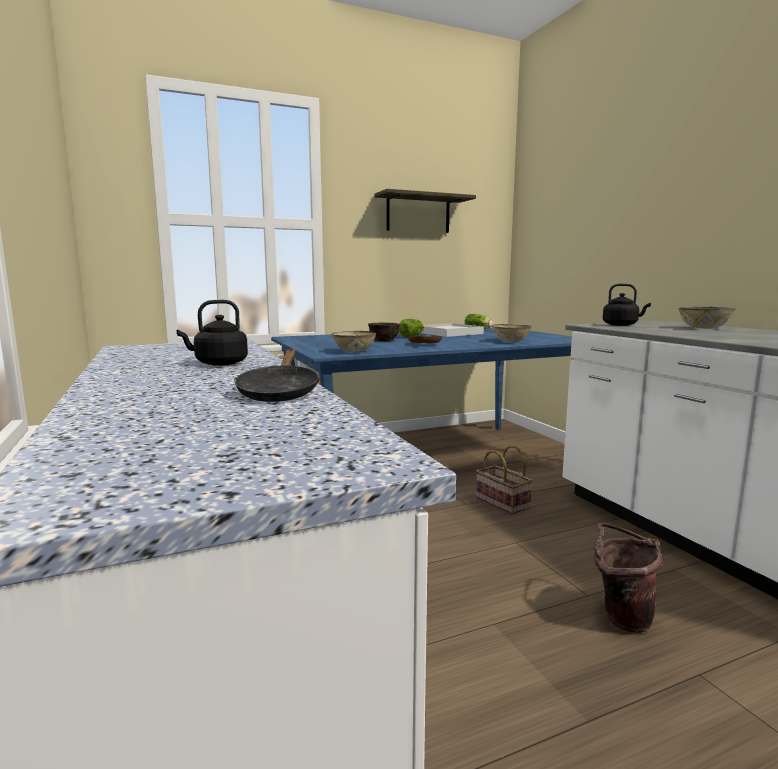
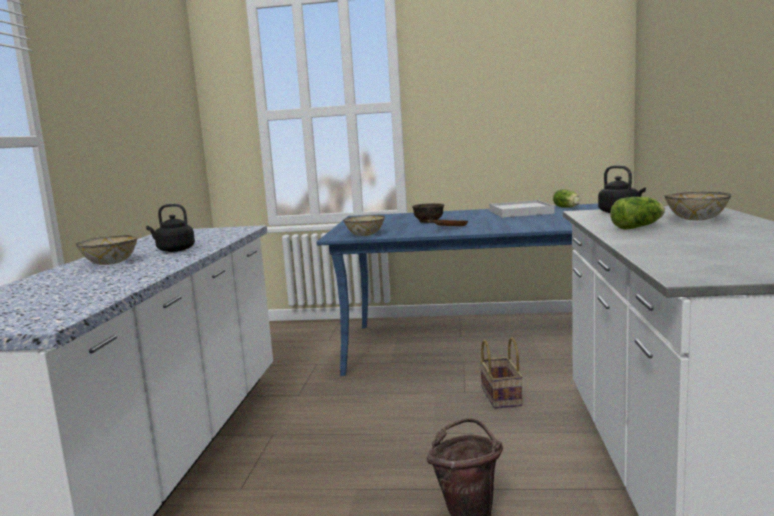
camera: 30 degrees right, 0 degrees up
(279, 392) = (133, 276): black frying pan -> none
(412, 336) = (471, 216): lettuce -> lettuce (639, 227)
(418, 214) = (507, 82): shelf -> none
(510, 341) = (549, 225): bowl -> bowl (110, 263)

